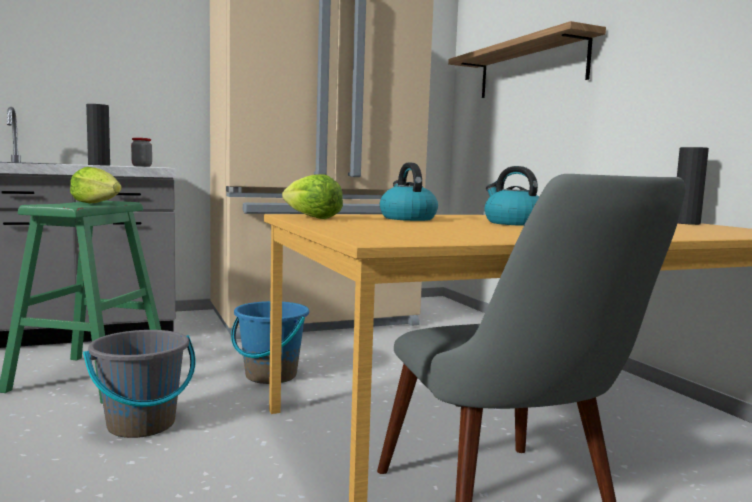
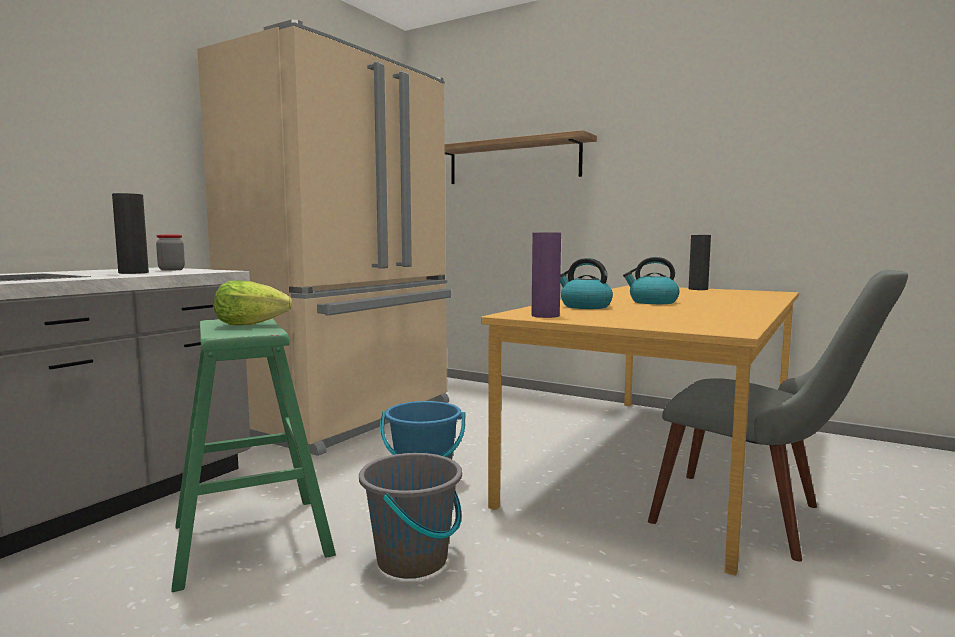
camera: 35 degrees left, 0 degrees up
(312, 218) = (545, 315): lettuce -> purple vase

